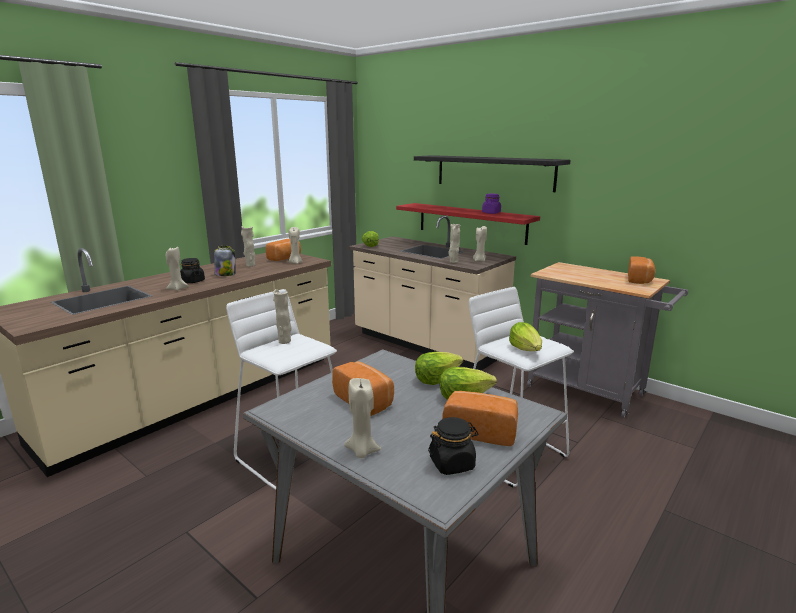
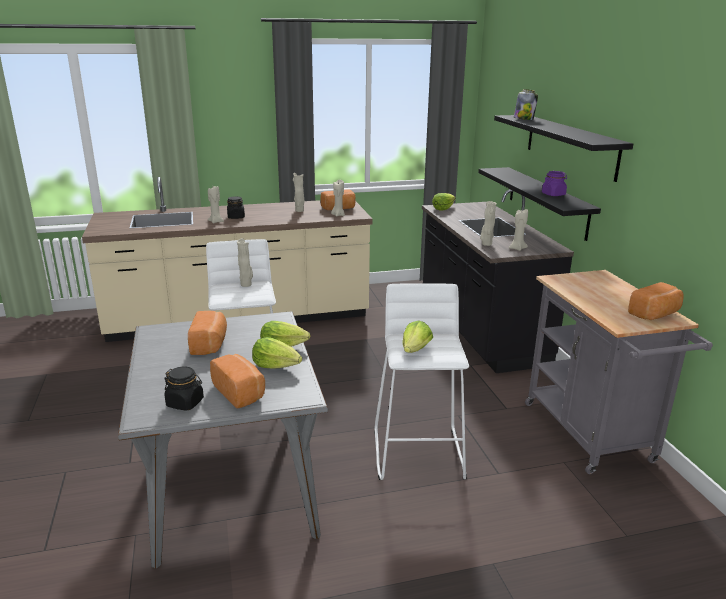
camera: 35 degrees right, 5 degrees up
(225, 274) = (268, 215): jar -> jar (524, 119)
(362, 451) = (152, 374): beige candle -> none
(427, 345) = (479, 330): beige counter -> black counter
(471, 223) = (547, 201): red shelf -> black shelf

